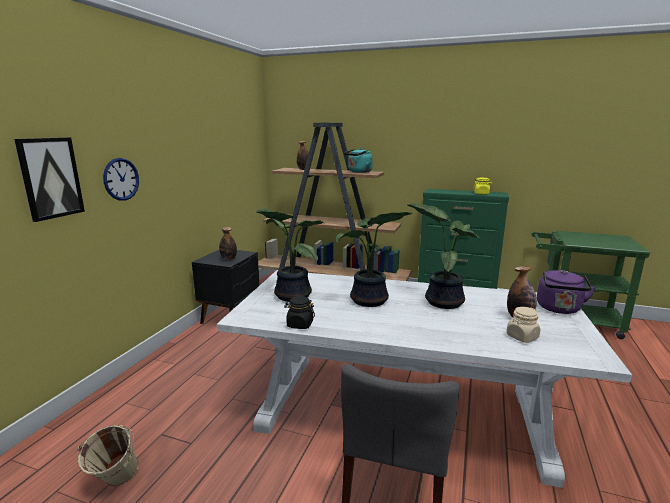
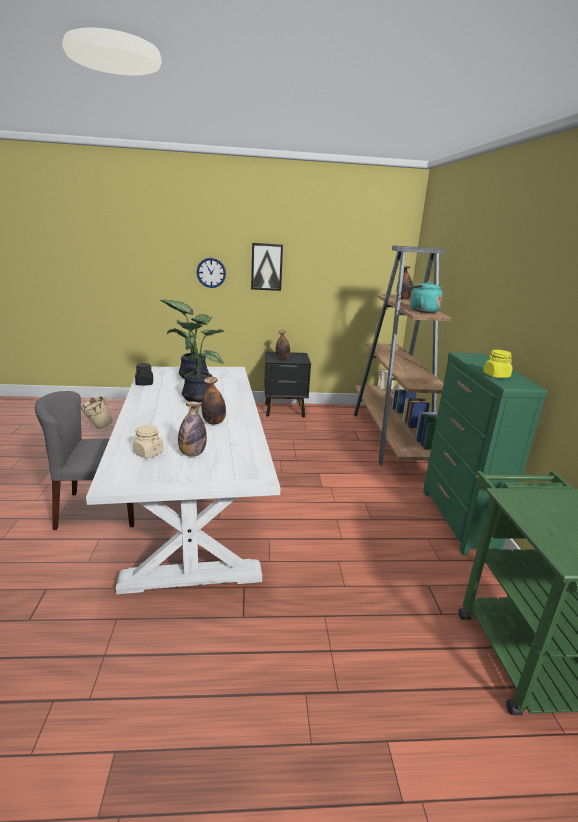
camera: 65 degrees right, 5 degrees up
(50, 178) = (160, 263): picture -> picture (266, 267)
(442, 301) = (214, 422): potted plant -> bottle
(559, 309) = (226, 475): purple kettle -> none

